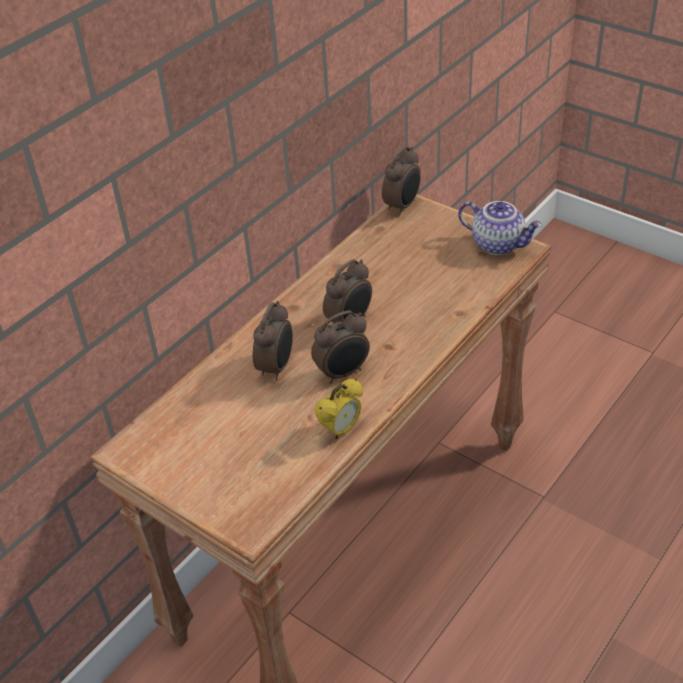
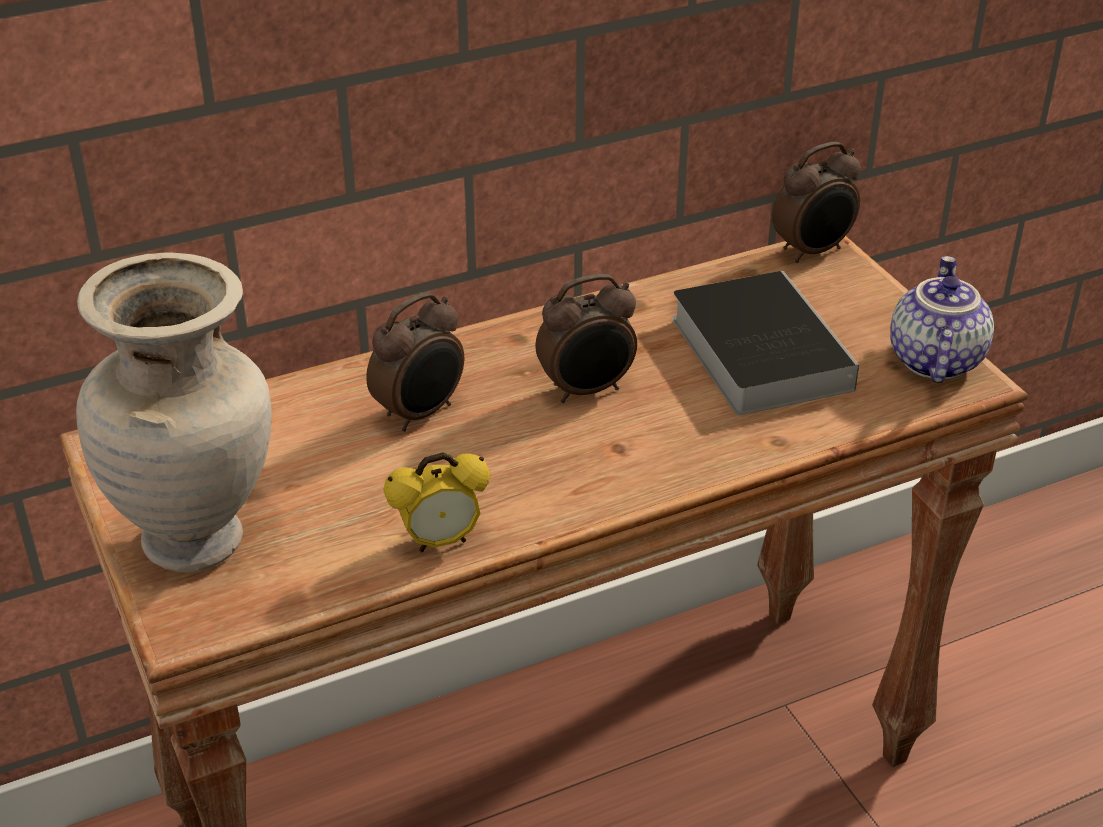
camera: 25 degrees right, 5 degrees down
(219, 481) = (199, 542): none -> beige vase
(343, 373) = (514, 460): alarm clock -> none
(414, 269) = (756, 349): none -> book
(498, 244) = (933, 359): teapot -> teapot turned 135 degrees counterclockwise

